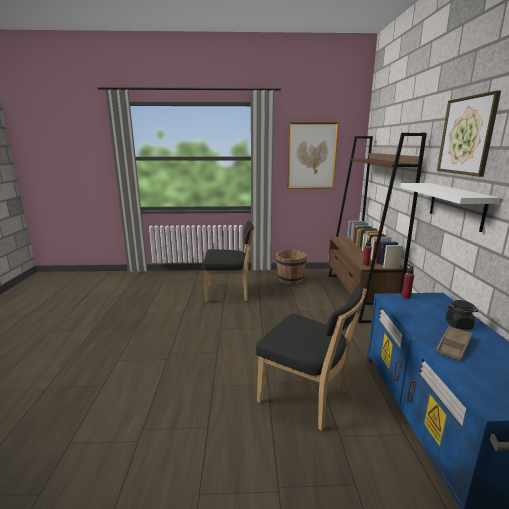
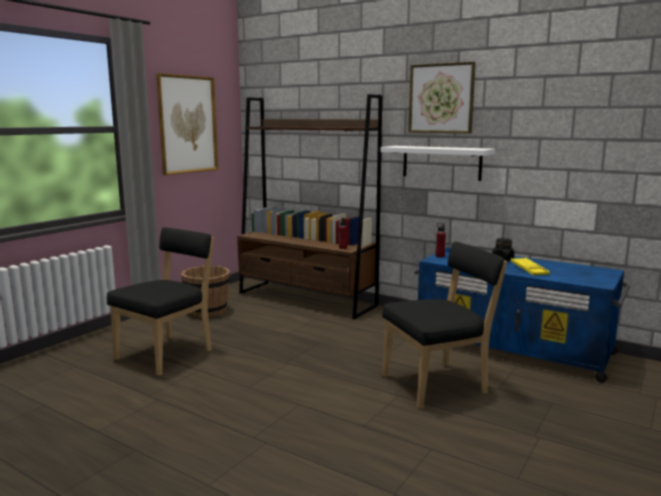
camera: 55 degrees left, 5 degrees down
(453, 346) = (529, 270): brown tray -> yellow tray

